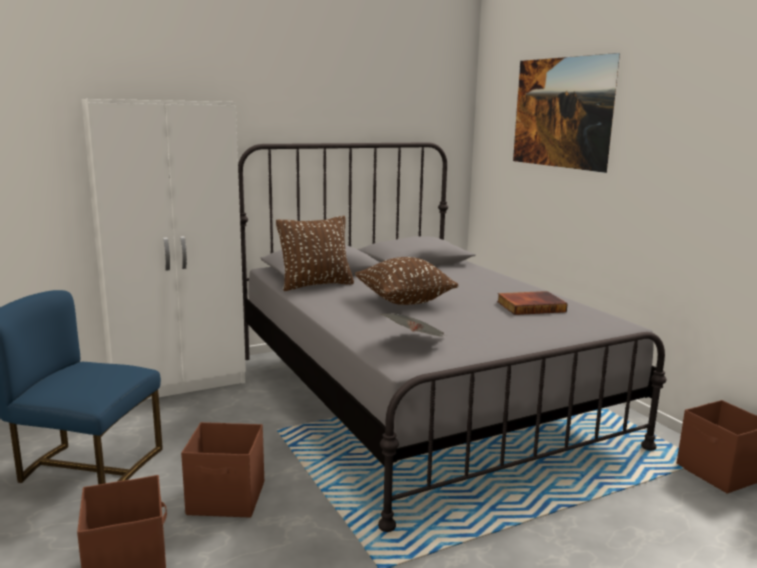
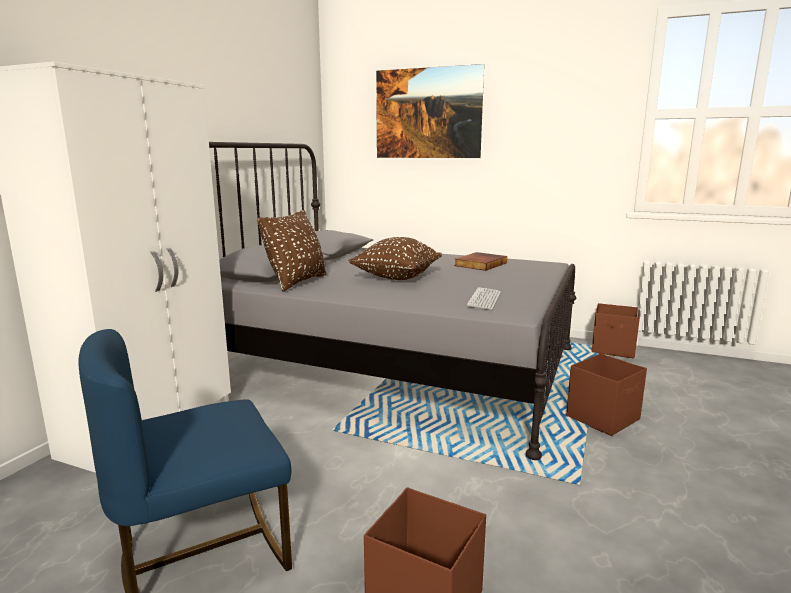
camera: 40 degrees left, 0 degrees up
(227, 499) = (393, 499): brown storage box -> brown storage box (603, 418)
(415, 343) = (484, 300): newspaper -> keyboard

